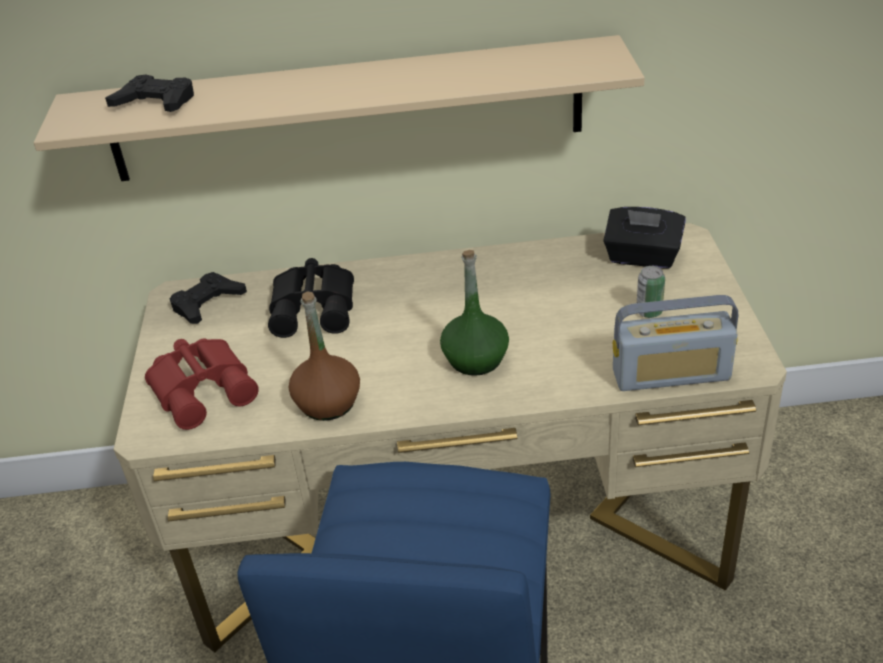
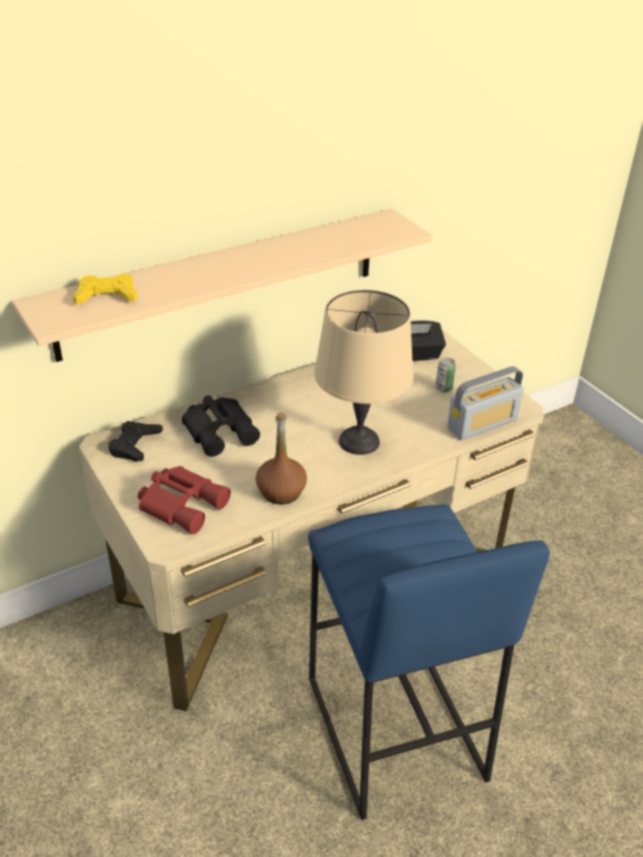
camera: 30 degrees left, 0 degrees up
(155, 102) = (107, 295): black game controller -> yellow game controller
(475, 359) = (358, 441): green bottle -> beige table lamp

